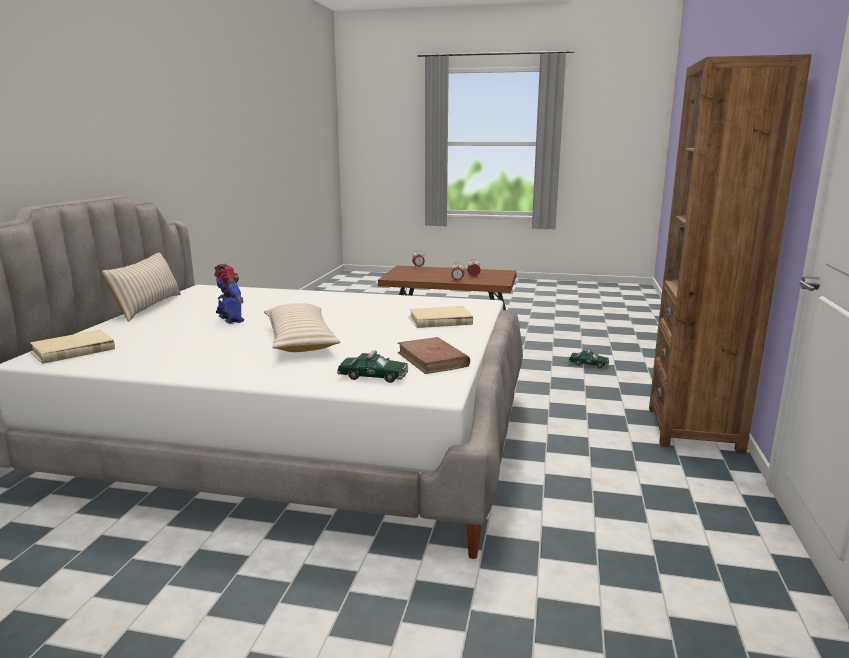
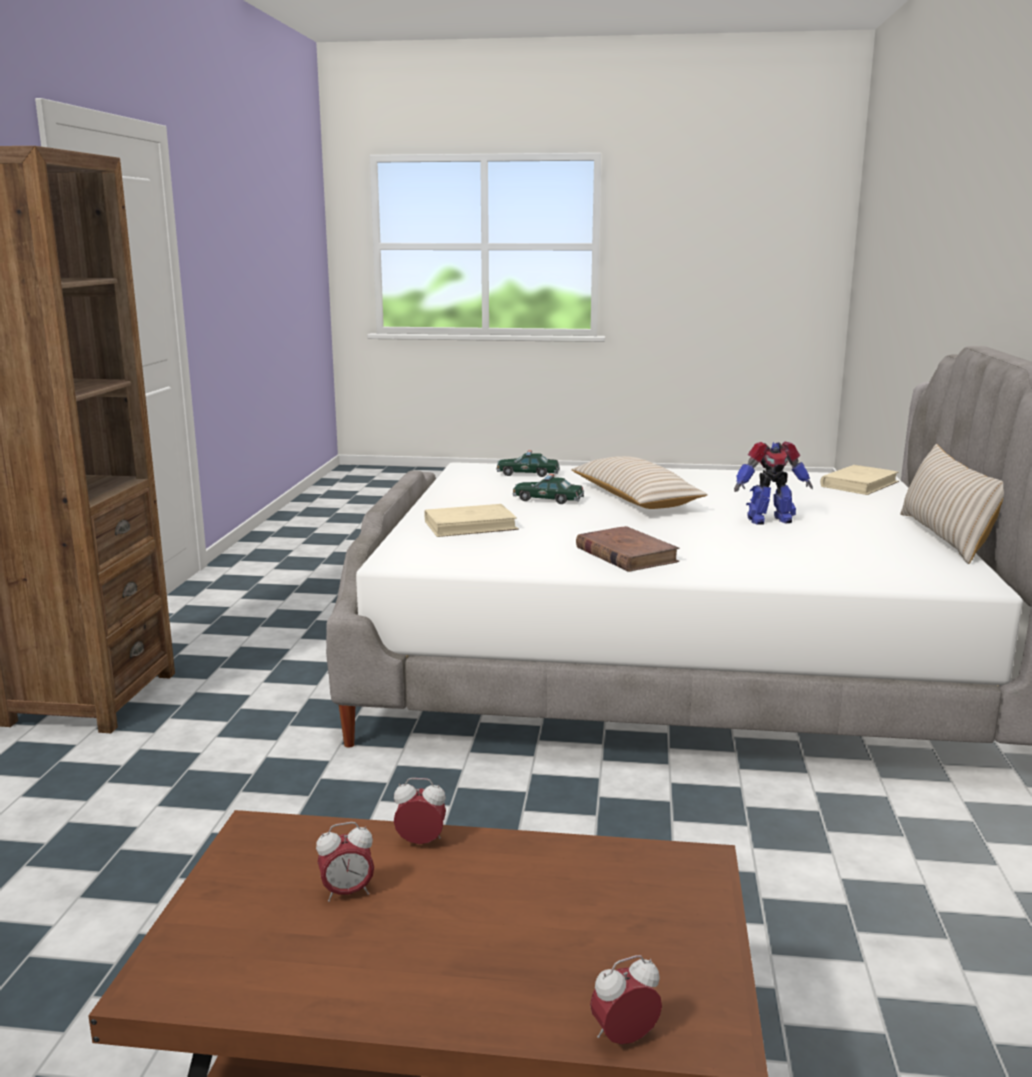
camera: 175 degrees right, 0 degrees up
(230, 320) = (768, 520): toy robot -> toy robot turned 60 degrees counterclockwise
(432, 359) = (475, 486): brown book -> brown book (626, 554)
(588, 364) = (92, 864): toy car -> toy car (548, 499)

